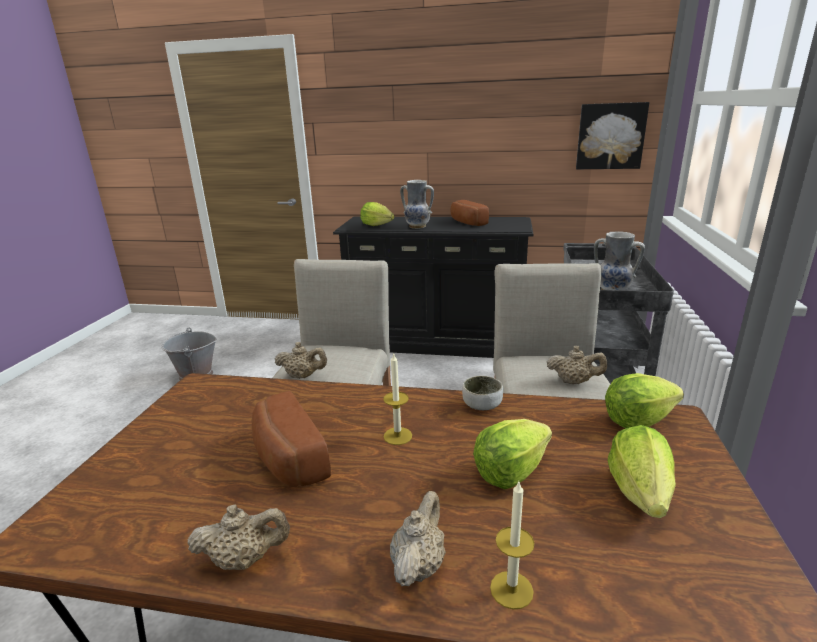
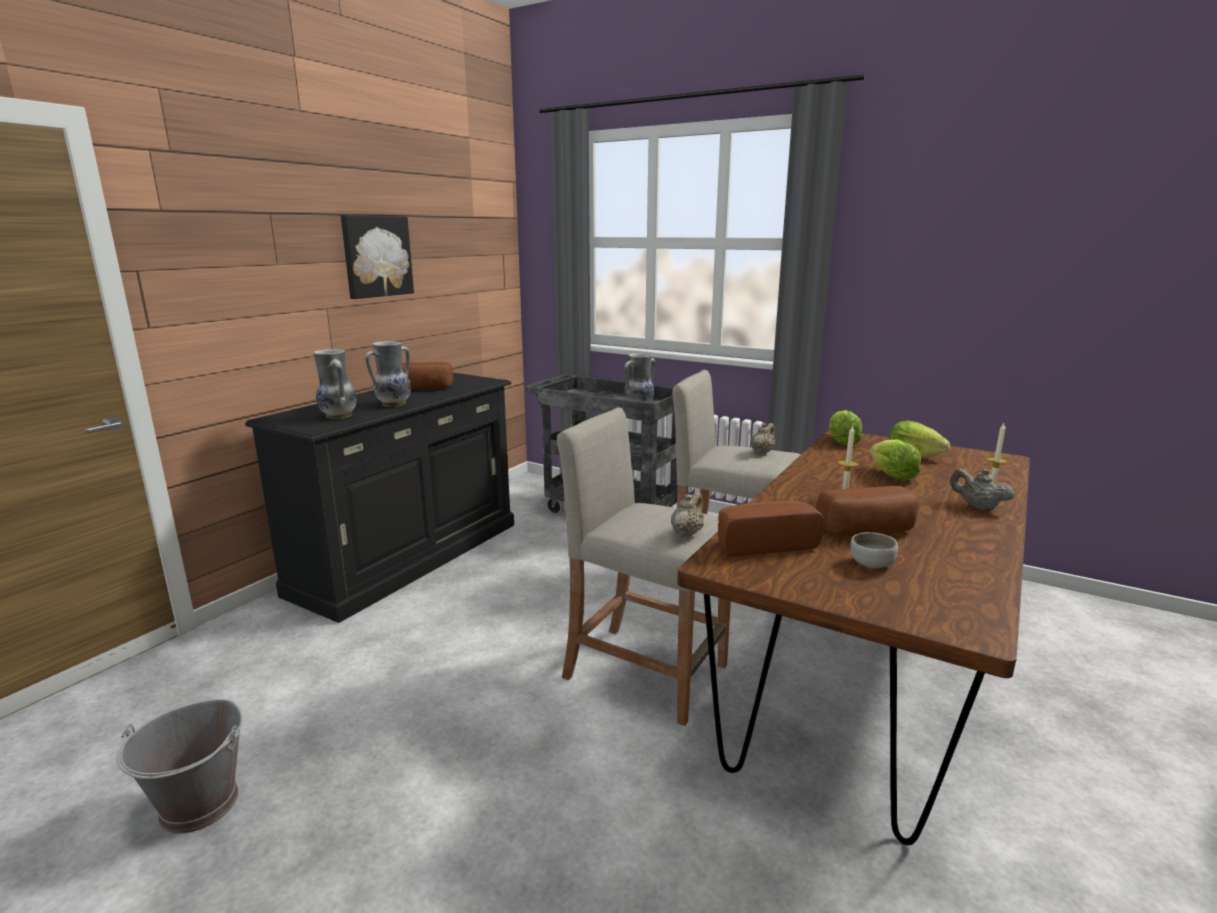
camera: 70 degrees left, 5 degrees down
(242, 401) = (763, 544): none -> bread
(245, 559) = (983, 549): beige teapot -> none
(376, 225) = (338, 416): lettuce -> vase
(482, 405) = (809, 469): bowl -> bowl (871, 563)
(610, 136) = (489, 277): picture -> picture (376, 256)

